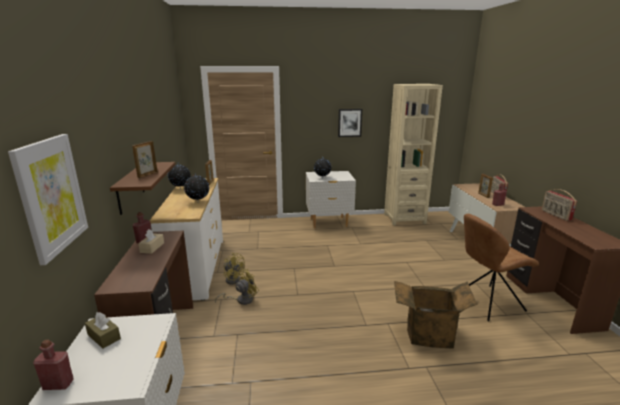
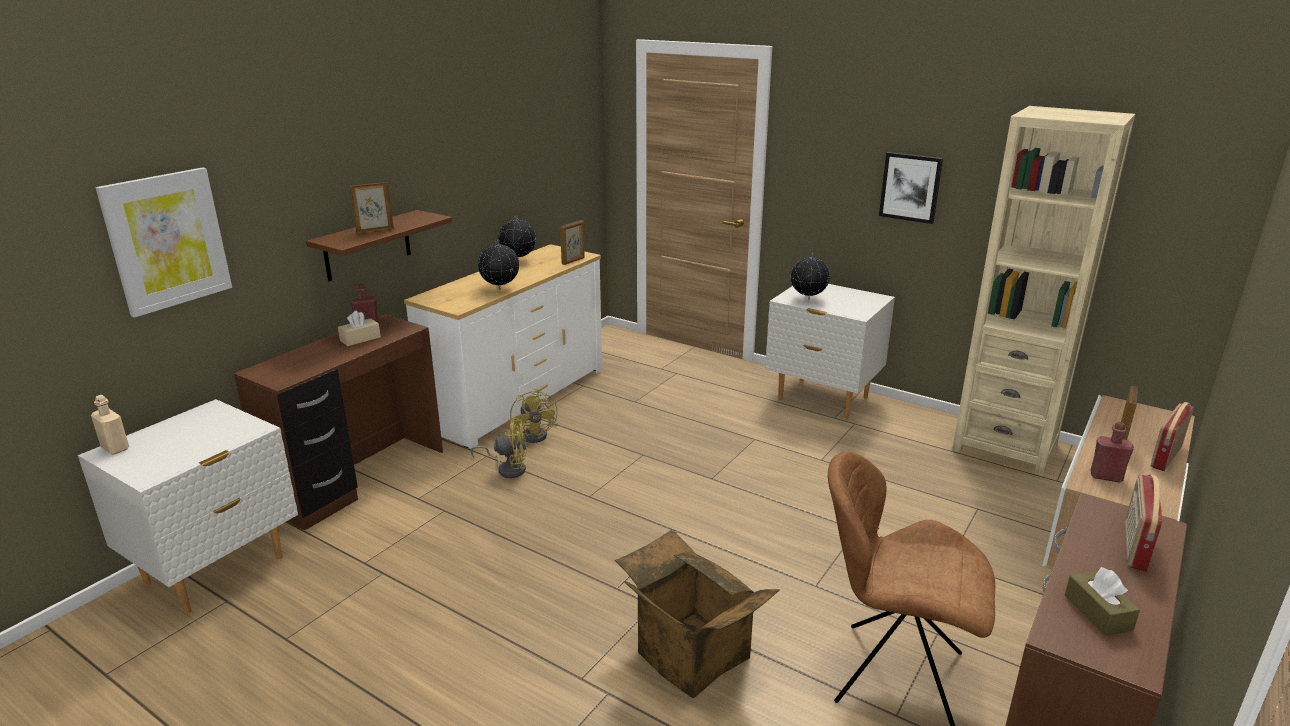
camera: 40 degrees right, 5 degrees up
(58, 384) = (115, 448): red bottle -> beige bottle
(104, 336) = (198, 422): brown tissue box -> brown tissue box (1097, 613)

